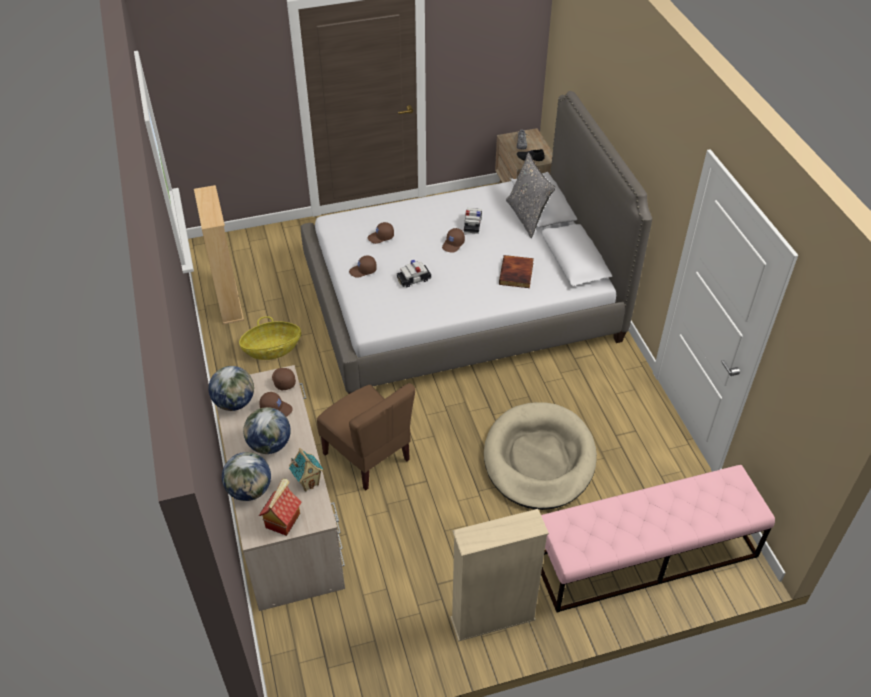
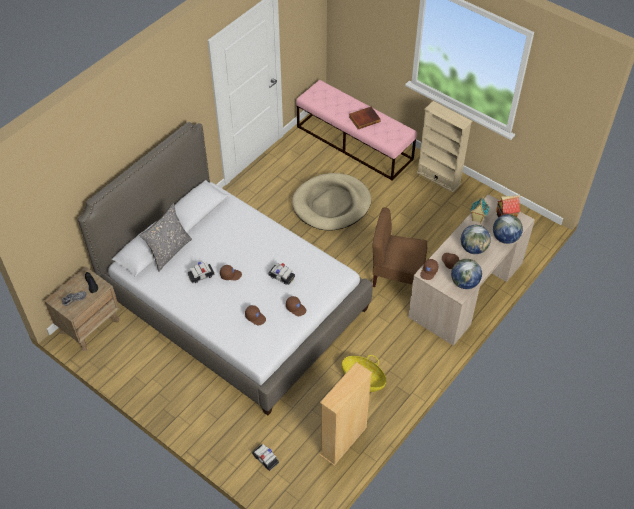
camera: 125 degrees left, 5 degrees up
(271, 247) = (265, 459): none -> toy car
(368, 456) = (397, 276): brown chair -> brown chair turned 90 degrees counterclockwise
(517, 274) = (234, 229): book -> book (364, 119)

